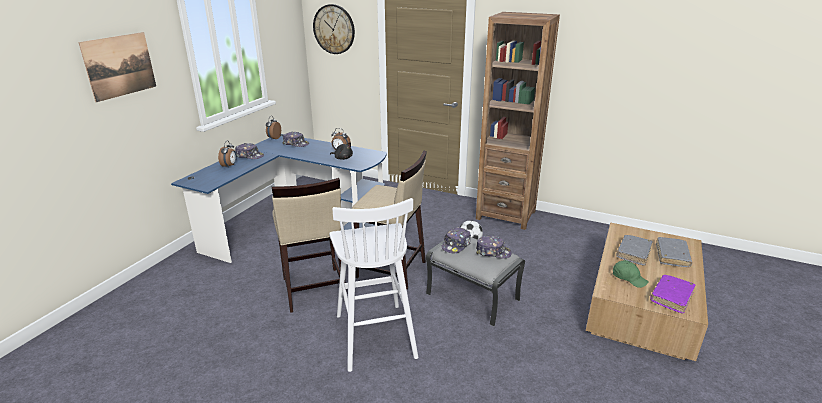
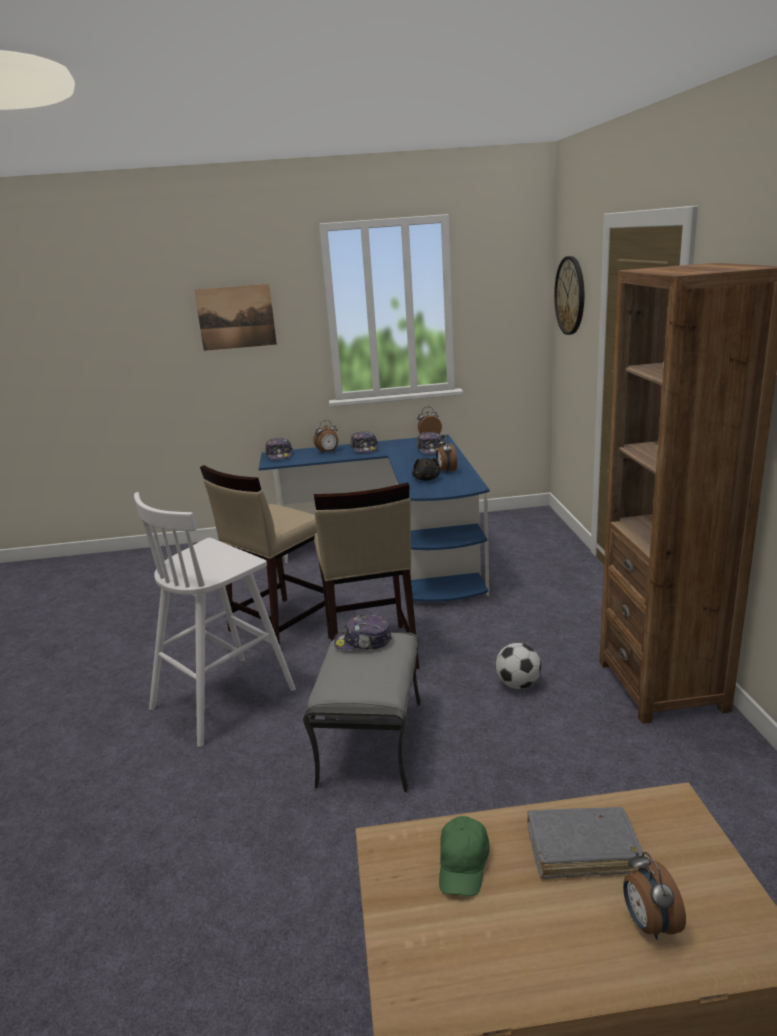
camera: 60 degrees right, 5 degrees down
(493, 252) = (373, 676): cap -> cap (279, 455)
(671, 297) = (444, 954): purple book -> none
(672, 256) = (648, 923): grey book -> alarm clock

